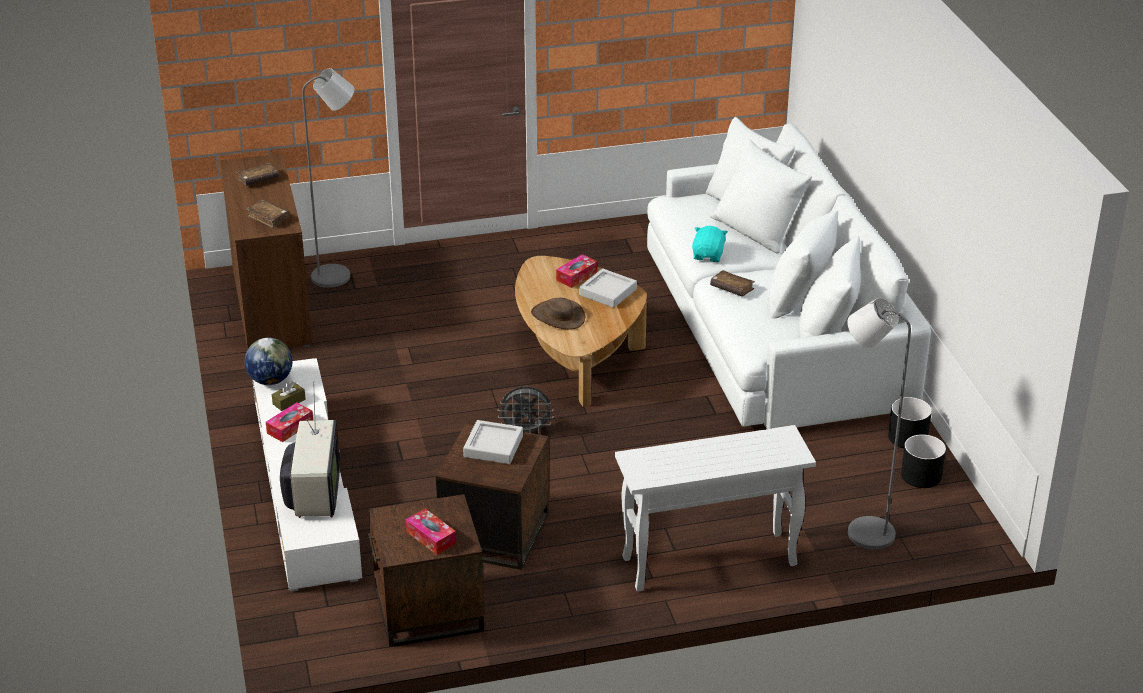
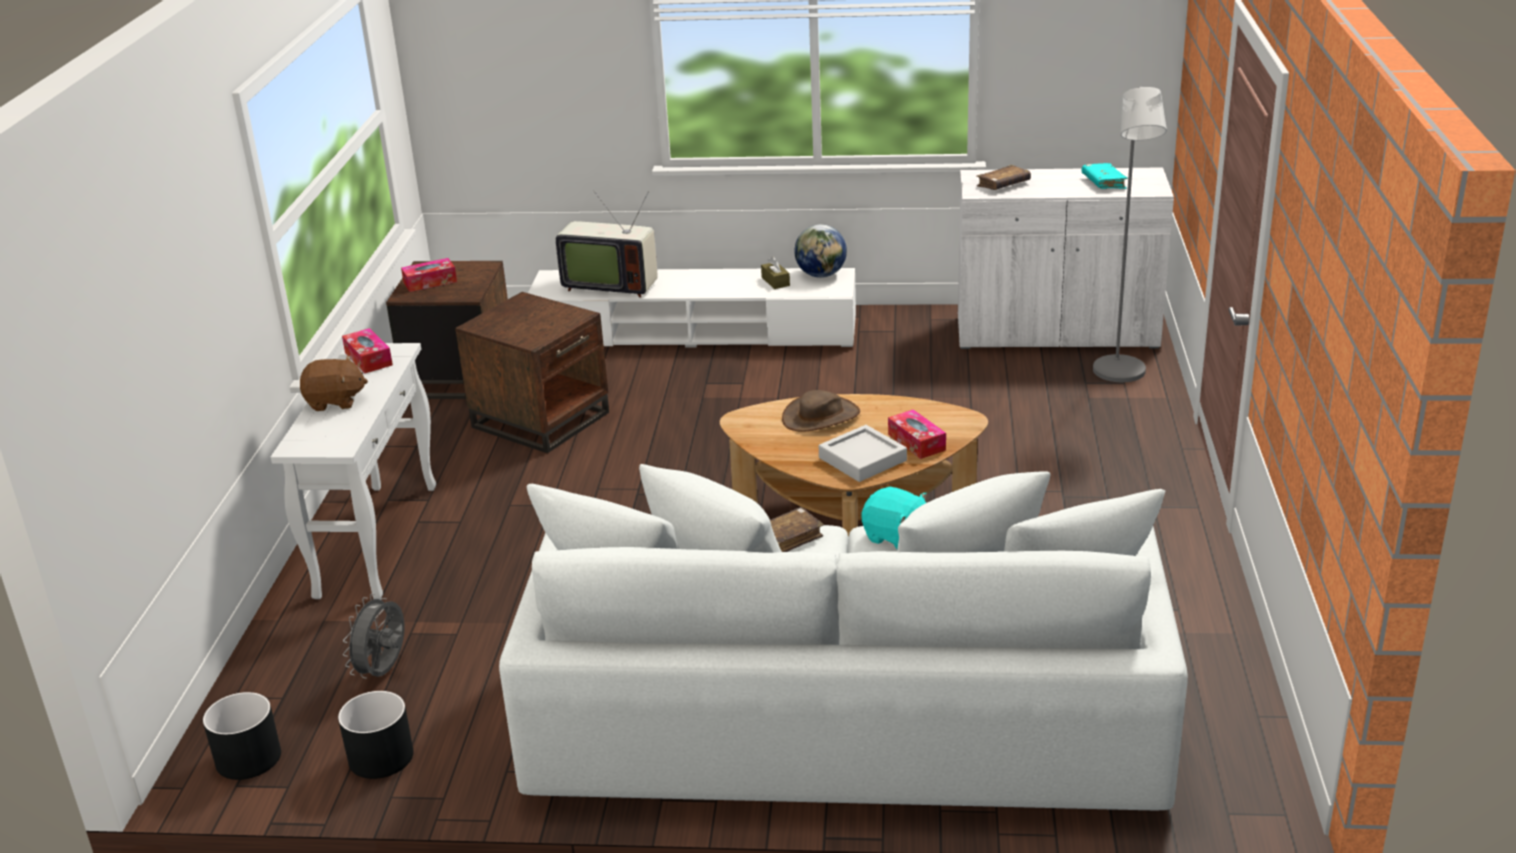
camera: 110 degrees right, 5 degrees down
(258, 179) = (1103, 183): brown book -> turquoise book
(272, 307) = (1056, 333): brown cabinet -> white cabinet
(290, 428) = (728, 280): tissue box -> tissue box (368, 359)
(493, 446) = (542, 321): grey tray -> none
(526, 431) = (709, 459): grey fan -> grey fan (384, 672)
(726, 461) = (335, 401): none -> brown plush toy
(861, 531) = (322, 667): grey floor lamp -> none
(908, 438) = (474, 771): black planter -> black planter (247, 758)

